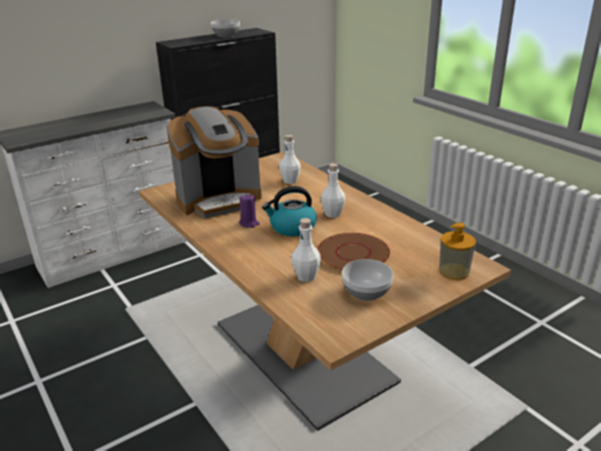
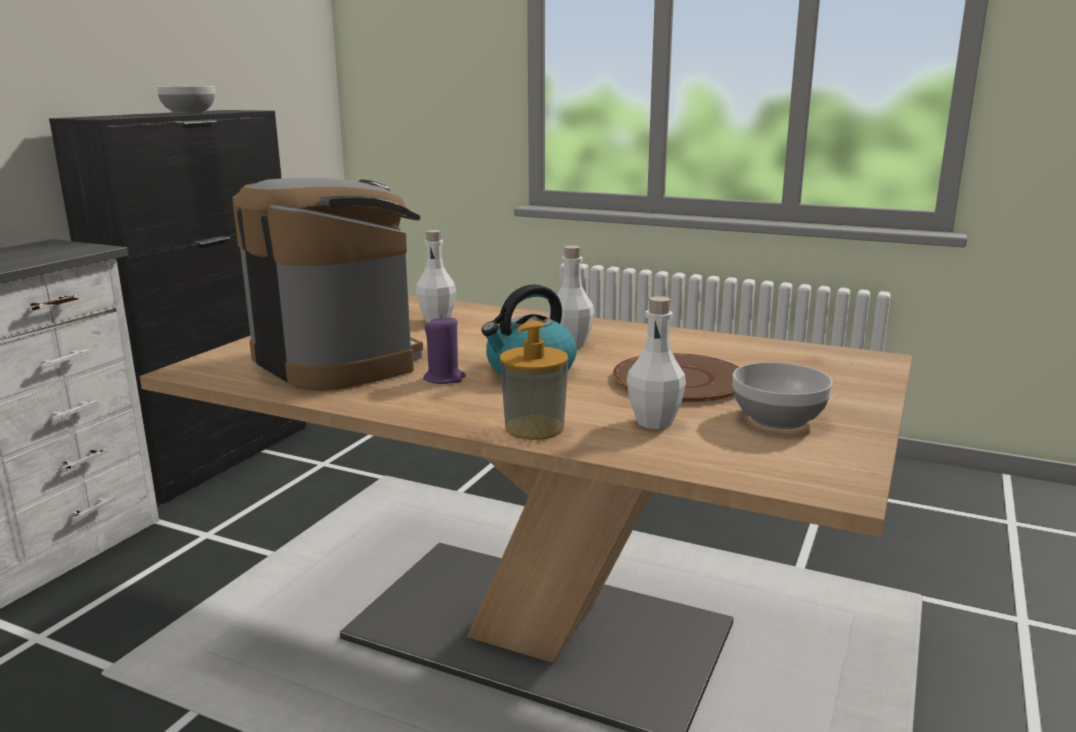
camera: 30 degrees left, 10 degrees down
(219, 200) = (338, 360): coffee machine -> coffee machine turned 75 degrees counterclockwise
(454, 271) = (851, 371): soap dispenser -> soap dispenser (534, 428)

